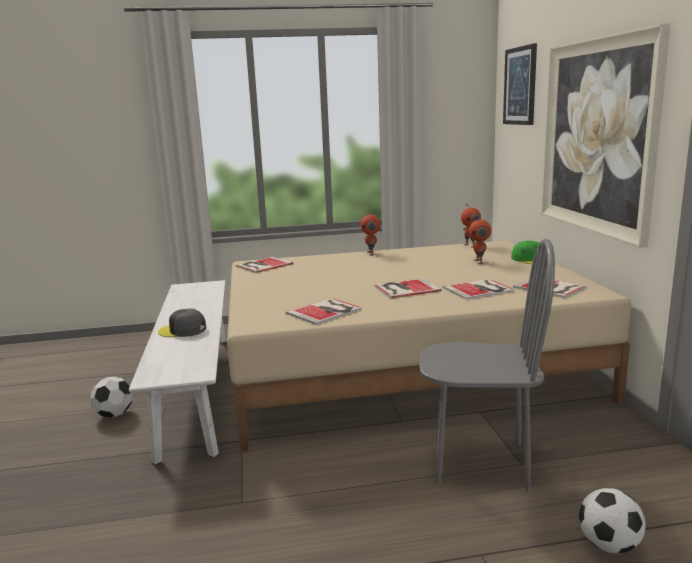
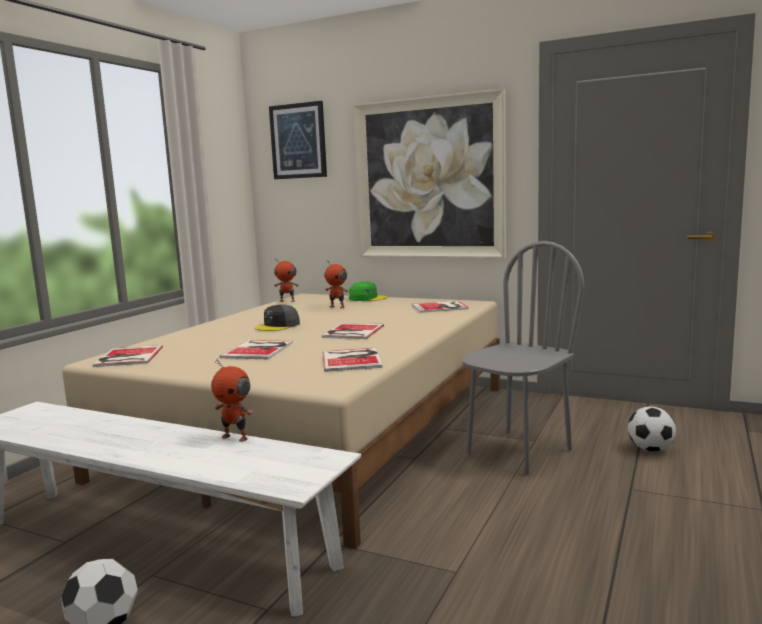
camera: 55 degrees left, 5 degrees down
(182, 330) = (168, 447): grey cap -> grey cap (278, 326)
(371, 253) = (218, 323): toy robot -> toy robot (236, 437)
(480, 289) = (405, 318): book -> book (259, 350)

